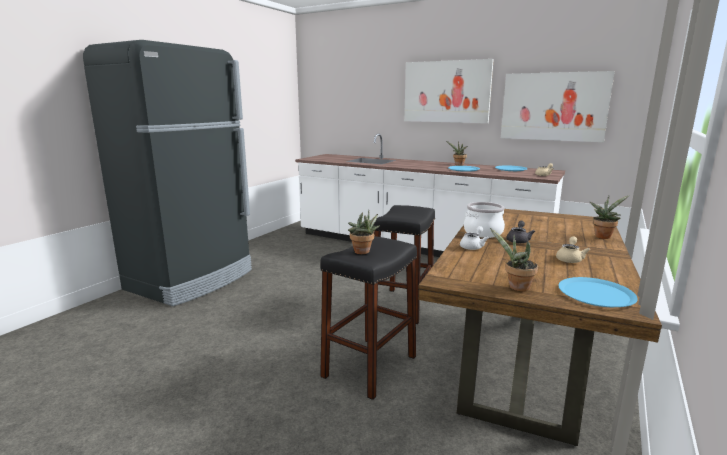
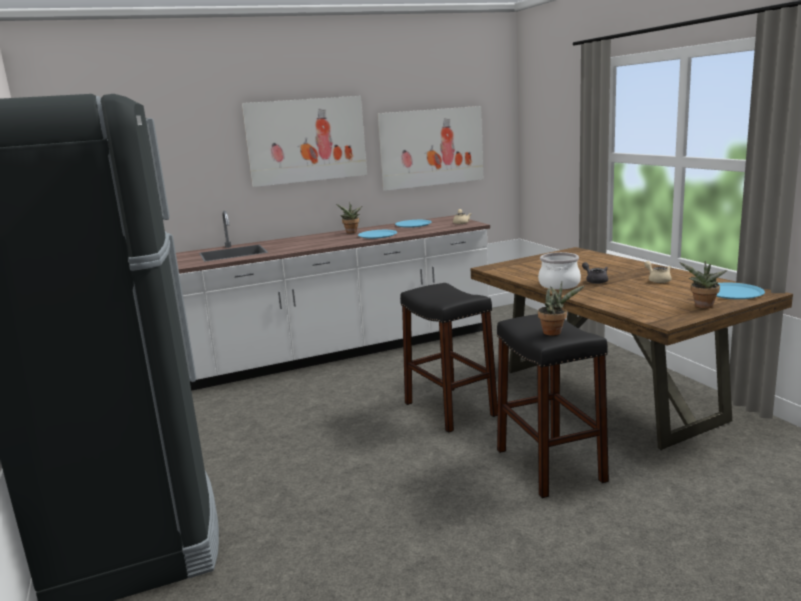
camera: 50 degrees left, 0 degrees up
(473, 246) = (593, 296): white teapot -> none
(603, 236) = (617, 260): potted plant -> none

